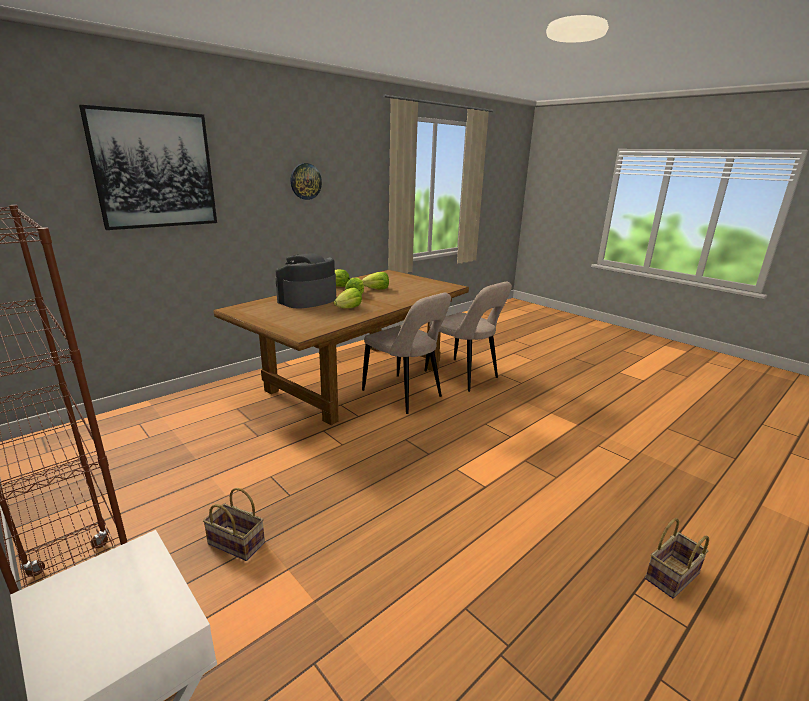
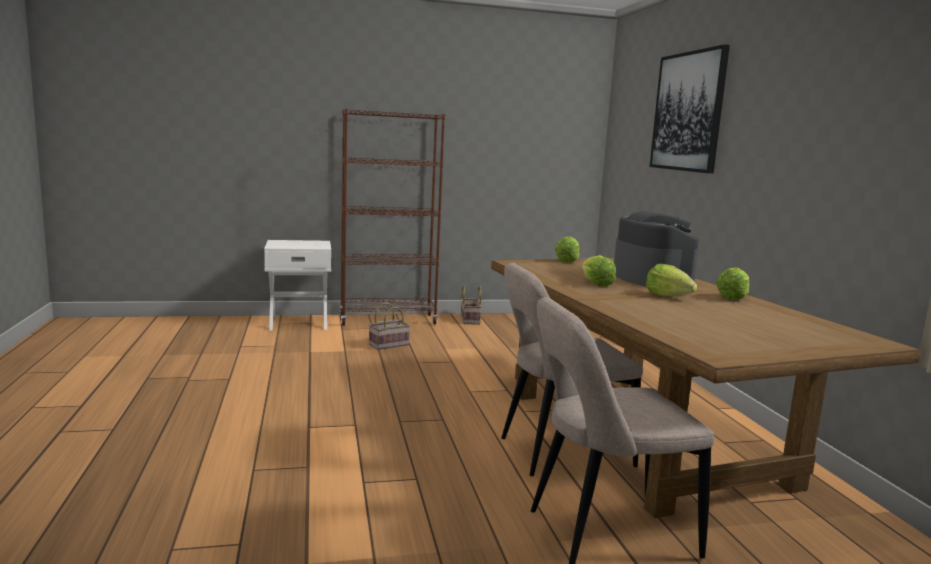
camera: 120 degrees right, 10 degrees down
(305, 181) = (818, 123): wall clock -> none
(377, 289) = (705, 309): lettuce -> lettuce (567, 261)
(672, 577) = (77, 451): basket -> basket (469, 320)

